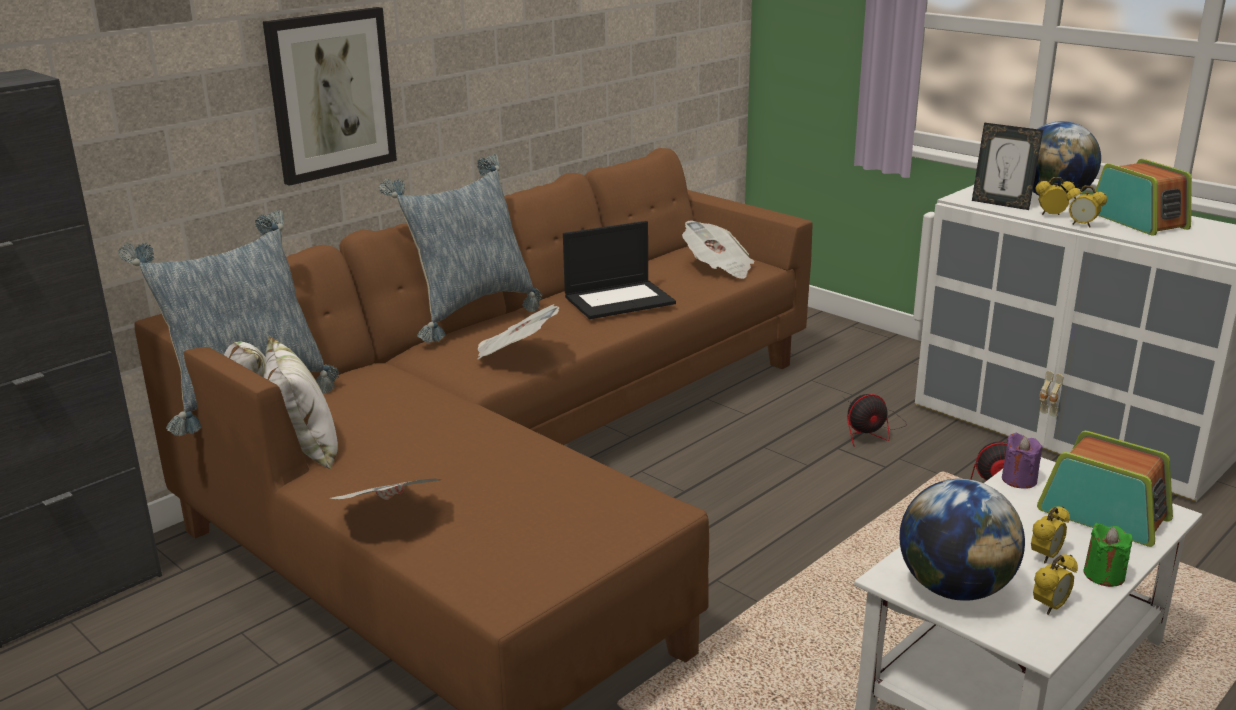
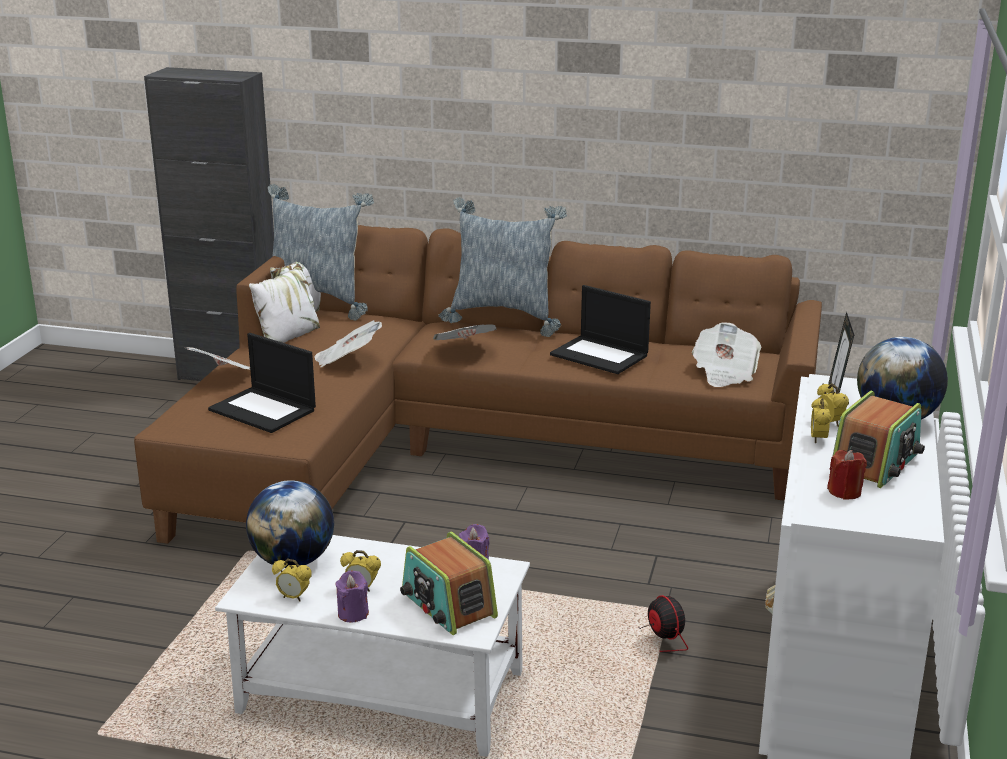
camera: 60 degrees right, 0 degrees up
(331, 94) = (459, 129): picture -> none
(452, 423) = (347, 361): none -> newspaper
(541, 508) = (264, 410): none -> laptop
(870, 430) = (708, 564): fan -> none
(1103, 514) = (448, 605): radio -> radio turned 135 degrees clockwise
(1104, 575) = (353, 613): green candle -> purple candle
(1192, 240) = (844, 492): none -> red candle

